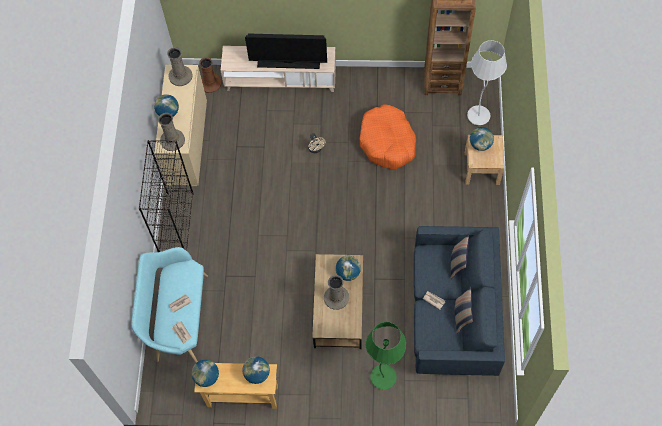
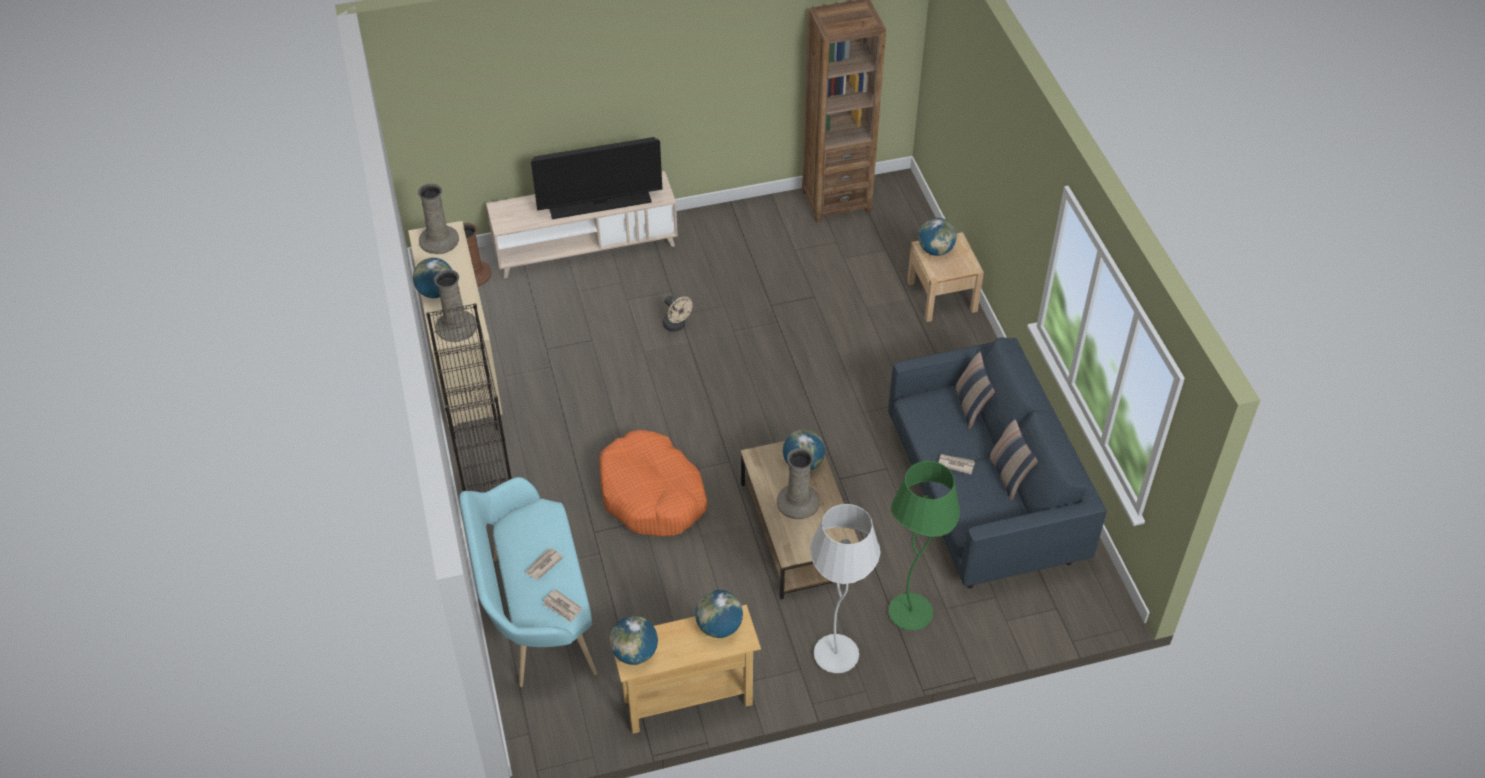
camera: 20 degrees left, 15 degrees down
(387, 142) = (785, 293): orange dog bed -> orange dog bed (652, 495)
(478, 116) = (908, 232): white floor lamp -> white floor lamp (836, 655)

